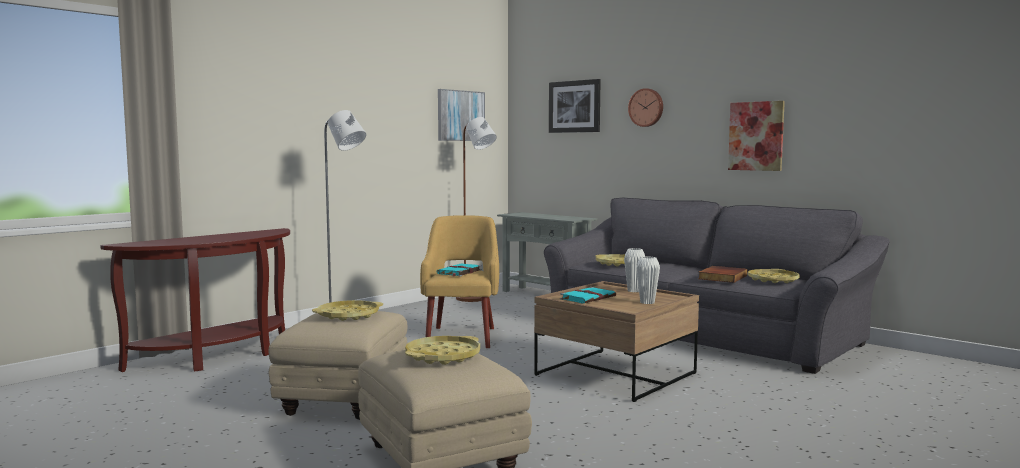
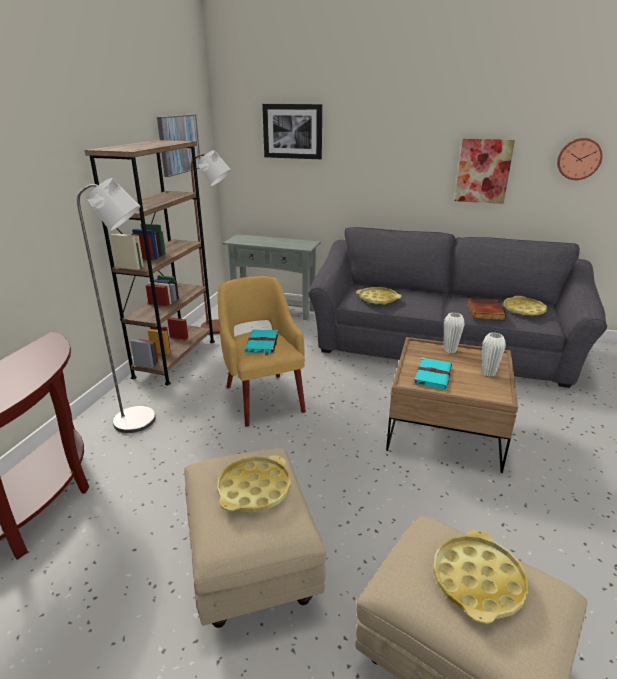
camera: 25 degrees left, 20 degrees up
(412, 309) = (175, 358): none -> brown bookcase
(646, 107) = (373, 137): wall clock -> wall clock (579, 159)

